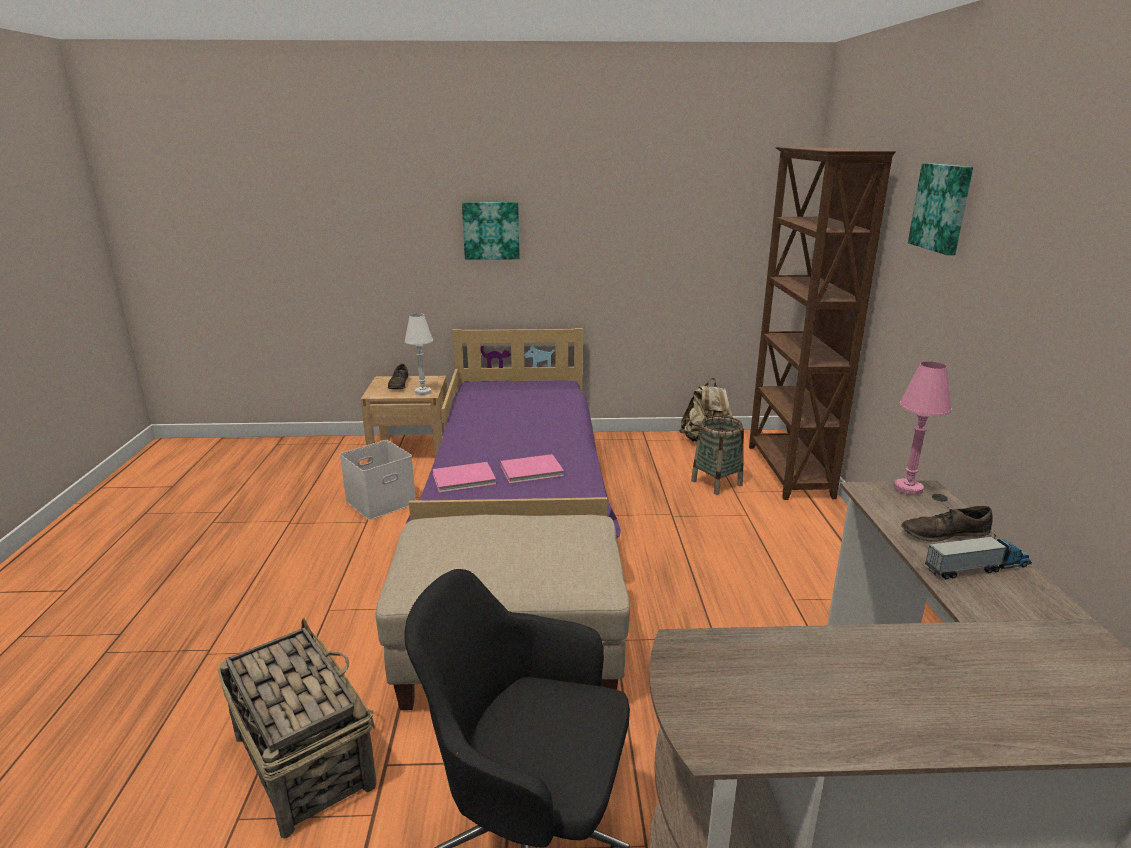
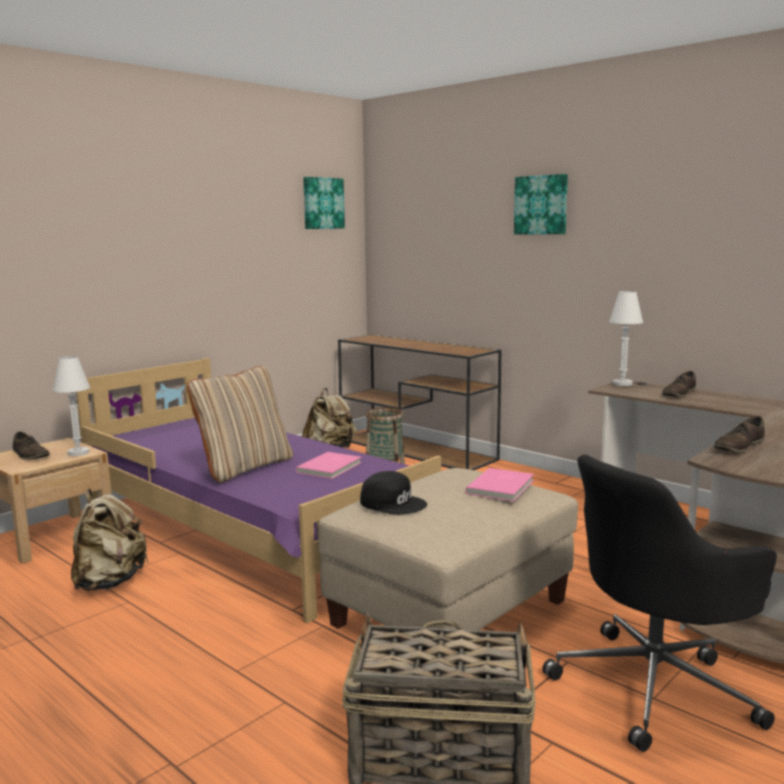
camera: 45 degrees left, 10 degrees down
(381, 501) = (109, 582): white storage box -> beige backpack
(456, 531) = (393, 503): none -> black cap
(465, 480) = (289, 488): pink book -> pink book (502, 487)
(482, 446) = (244, 467): none -> beige pillow
(491, 230) = (109, 260): picture -> picture (322, 203)
(770, 646) = (739, 447): none -> brown shoe
(788, 471) = (417, 449): brown bookcase -> brown console table
(908, 488) = (622, 384): pink table lamp -> white table lamp
(977, 568) = (720, 400): toy truck -> none

